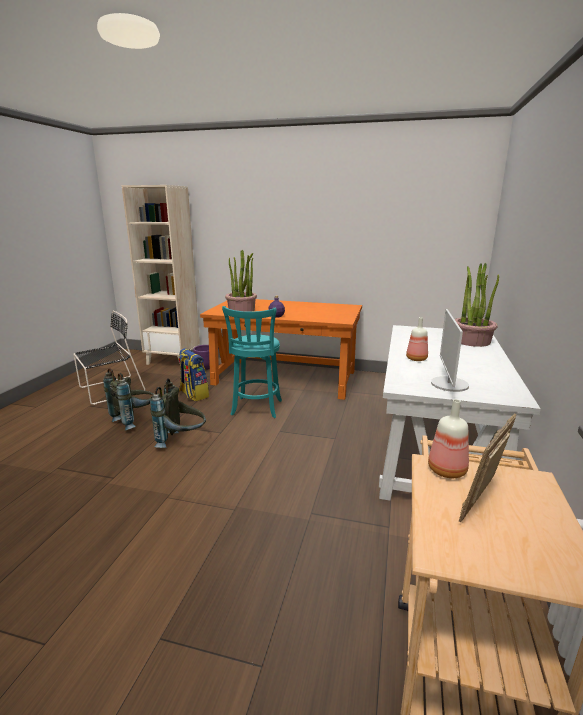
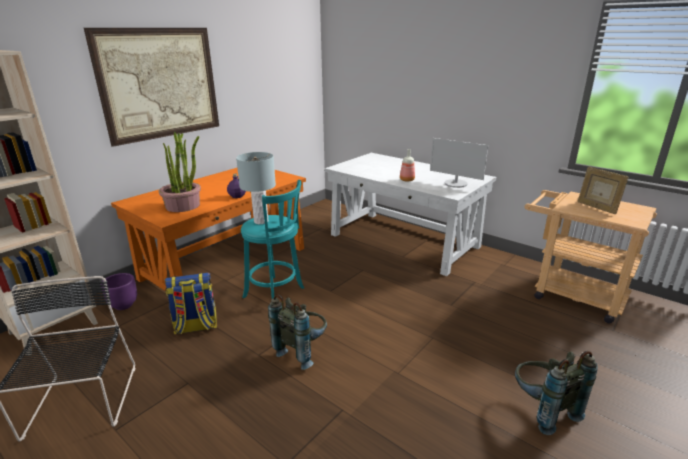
camera: 65 degrees left, 5 degrees up
(135, 420) = (216, 383): grey backpack -> grey backpack (542, 409)
(254, 337) = (261, 221): none -> grey table lamp
(284, 217) = (160, 84): none -> picture
(447, 470) = (570, 206): bottle -> none
(472, 341) = (385, 160): potted plant -> none

